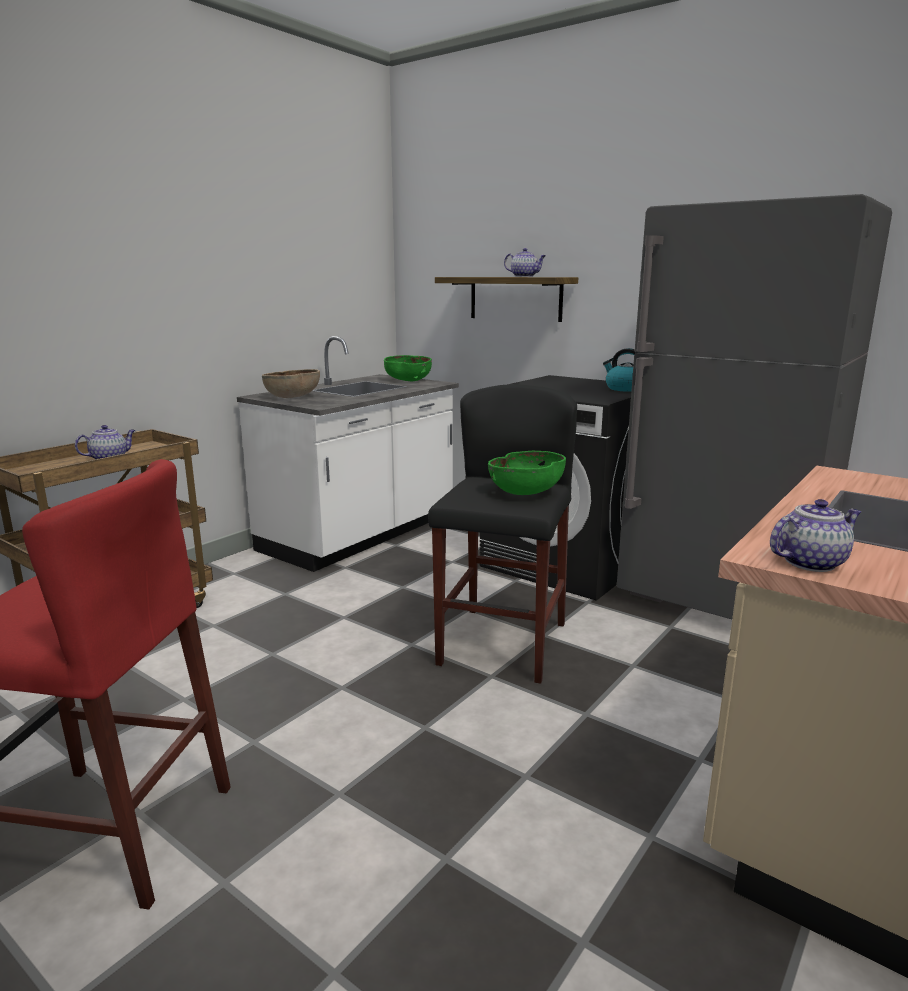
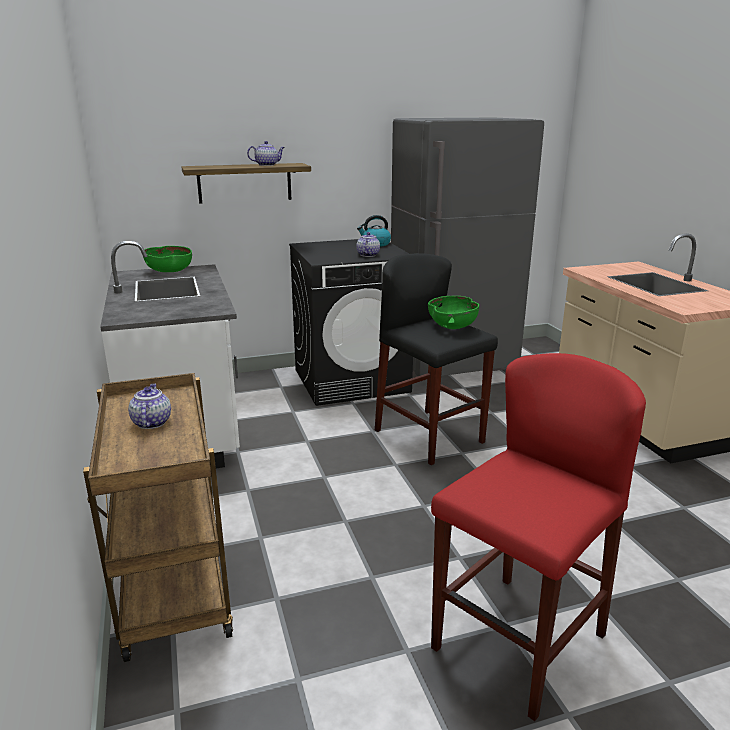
camera: 55 degrees left, 5 degrees up
(293, 397) = (157, 311): brown bowl -> none
(810, 562) = (695, 306): teapot -> teapot (368, 255)

